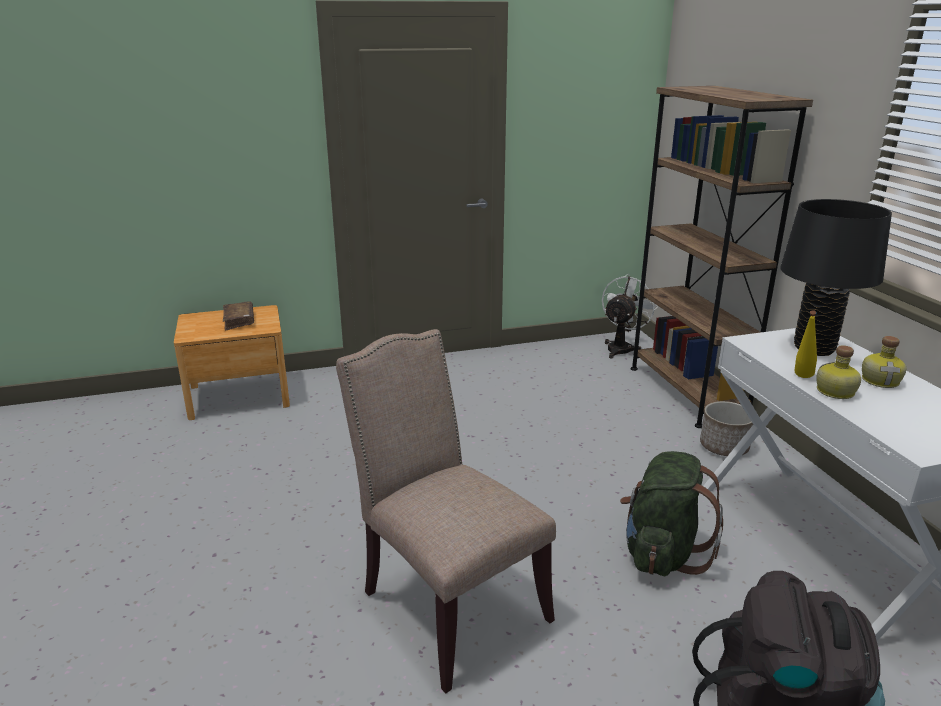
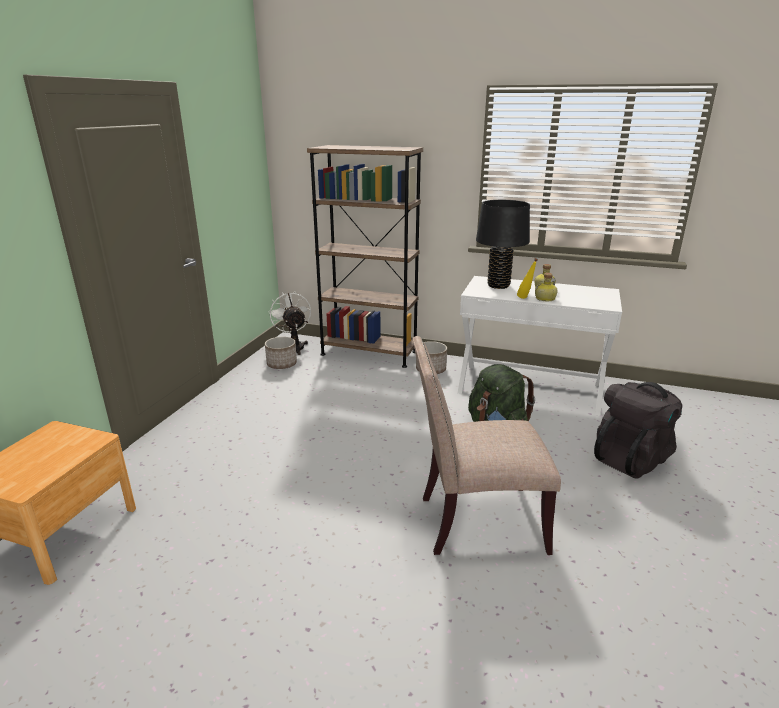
camera: 55 degrees left, 0 degrees up
(239, 321) = (49, 450): brown book -> none
(575, 359) = (282, 364): none -> planter

